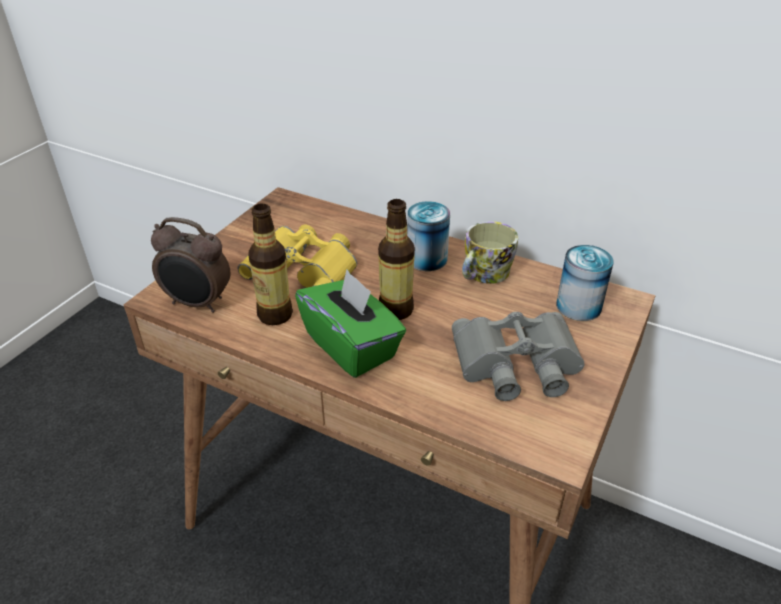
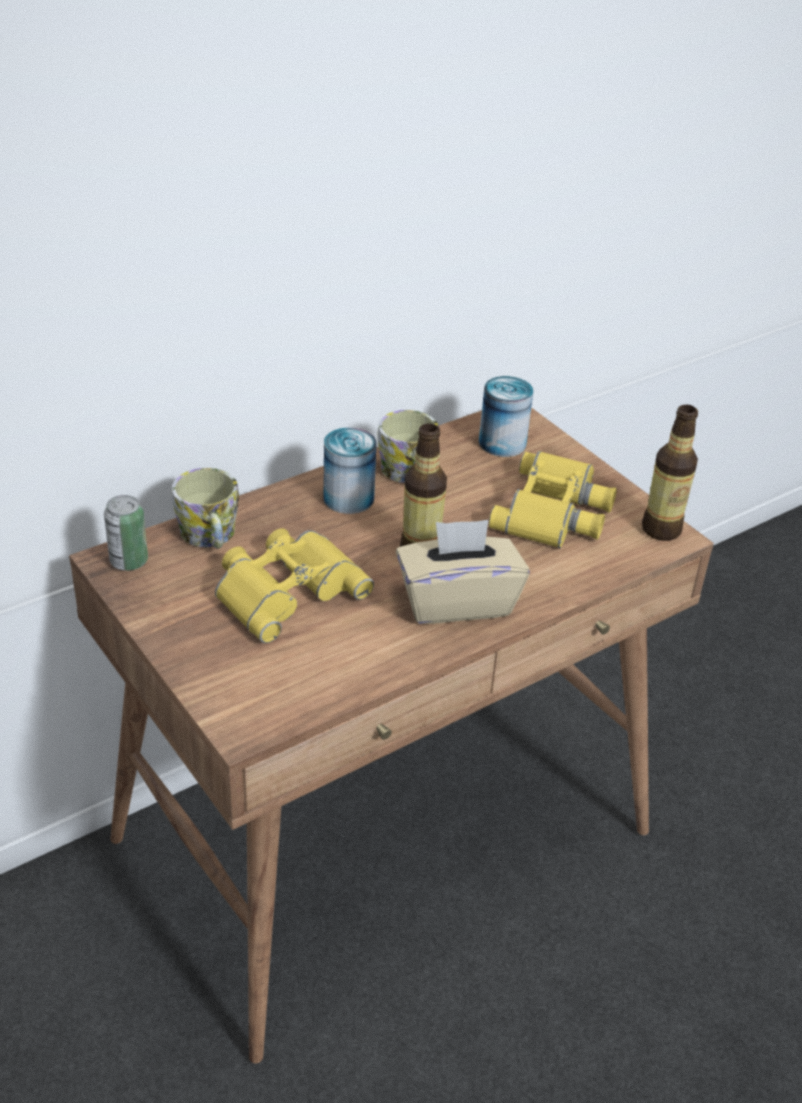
camera: 65 degrees left, 0 degrees up
(198, 304) = (286, 696): alarm clock -> none
(275, 315) = (360, 639): bottle -> bottle (661, 529)
(286, 205) = (129, 561): none -> can
(333, 222) = (209, 537): none -> mug
(352, 346) = (457, 601): green tissue box -> beige tissue box
(517, 364) = (555, 512): grey binoculars -> yellow binoculars

